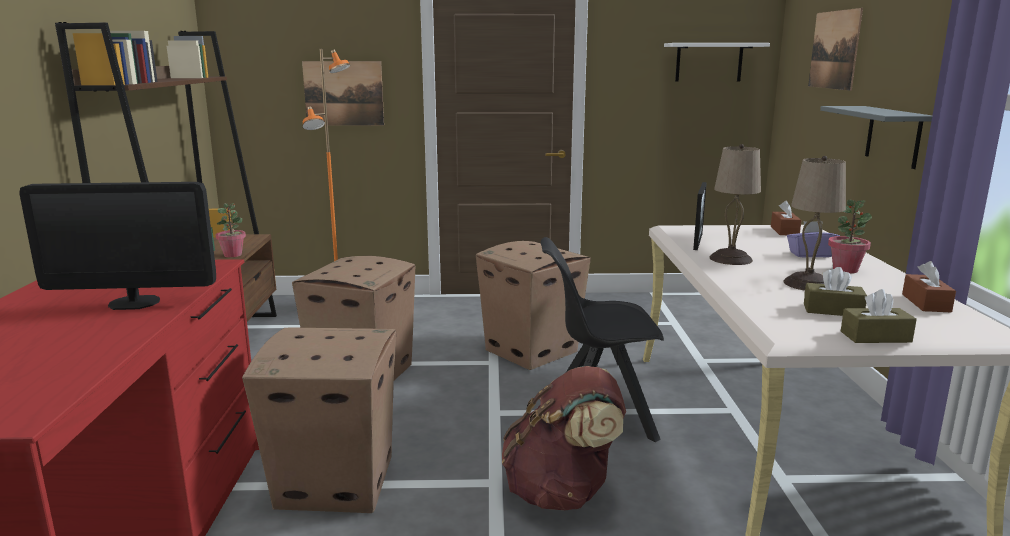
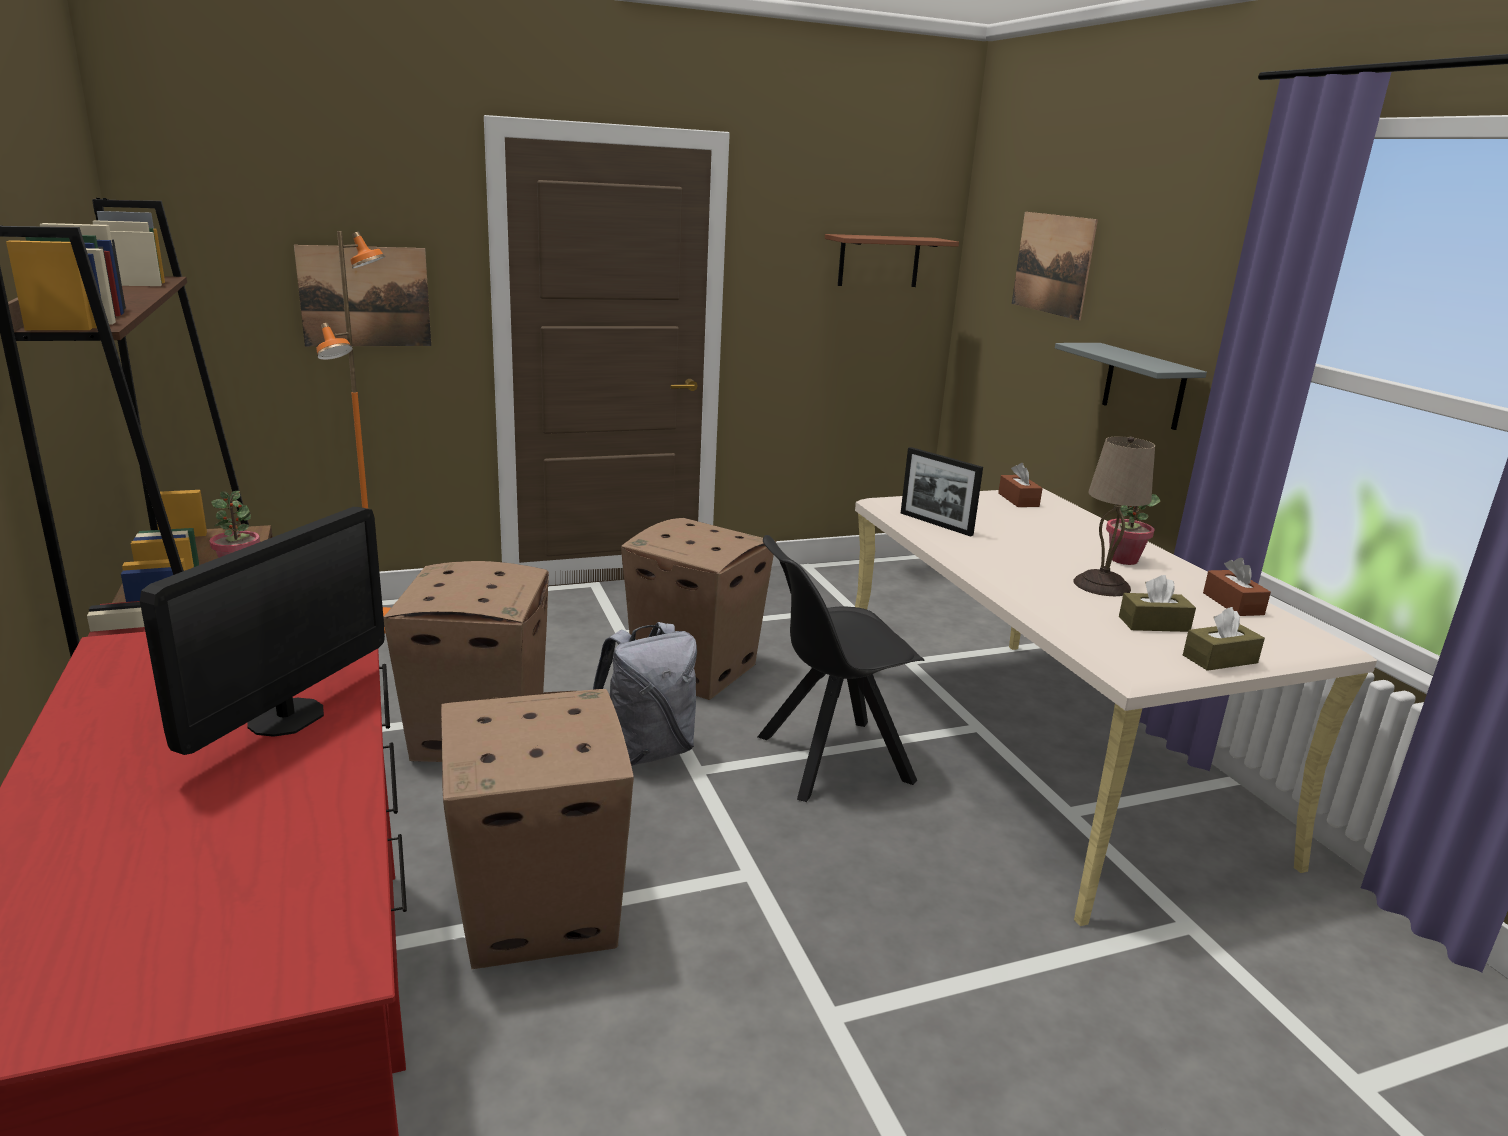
camera: 20 degrees left, 5 degrees up
(134, 302) = (286, 717): monitor -> monitor turned 45 degrees counterclockwise
(467, 396) = (647, 751): none -> grey backpack
(562, 492) = (840, 873): brown backpack -> none
(698, 241) = (936, 524): picture frame -> picture frame turned 135 degrees clockwise
(709, 62) = (879, 261): white shelf -> brown shelf
(730, 258) = (993, 550): beige table lamp -> none
(810, 254) = (1072, 537): purple tissue box -> none

